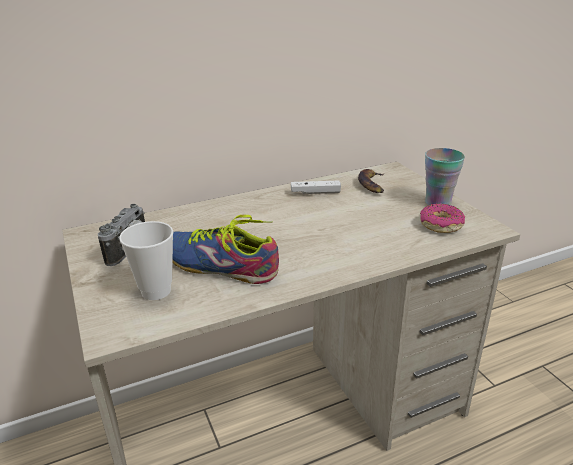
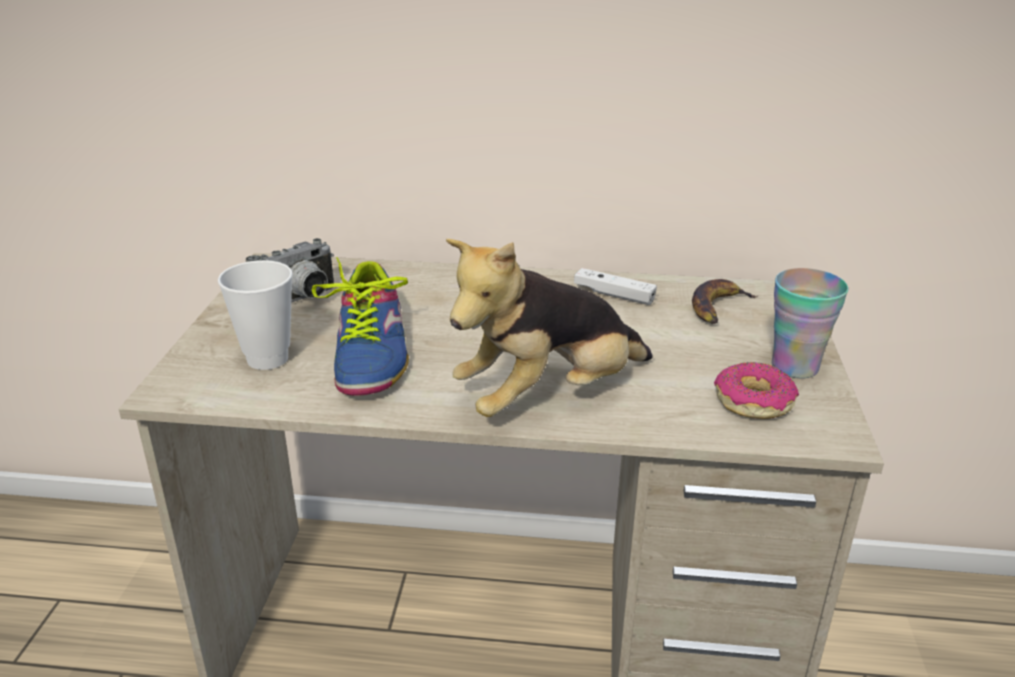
camera: 30 degrees right, 0 degrees up
(219, 265) = (371, 352): shoe -> shoe turned 150 degrees counterclockwise
(346, 255) = (549, 397): none -> plush toy

